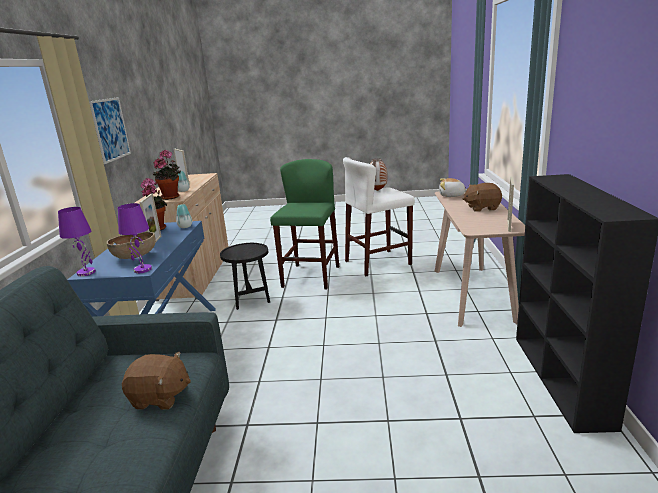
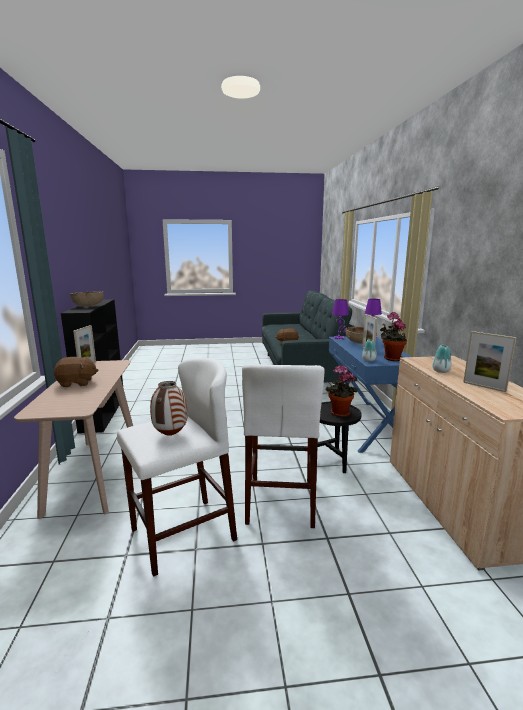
camera: 170 degrees right, 5 degrees down
(110, 129) = (473, 275): picture -> none
(172, 197) = (429, 362): potted plant -> potted plant (339, 414)
(310, 276) = (281, 500): green stool -> white stool
(451, 195) = (79, 404): plush toy -> none
(576, 190) = (88, 306): none -> brown bowl

